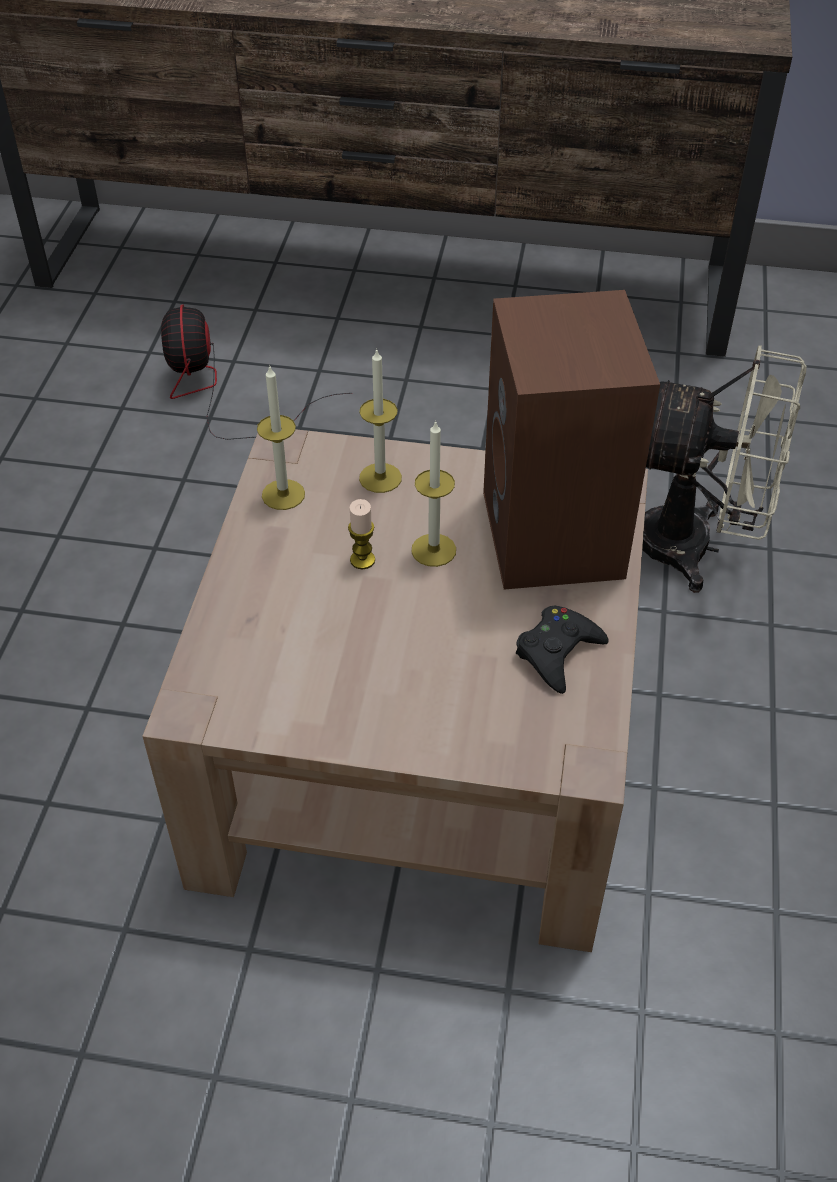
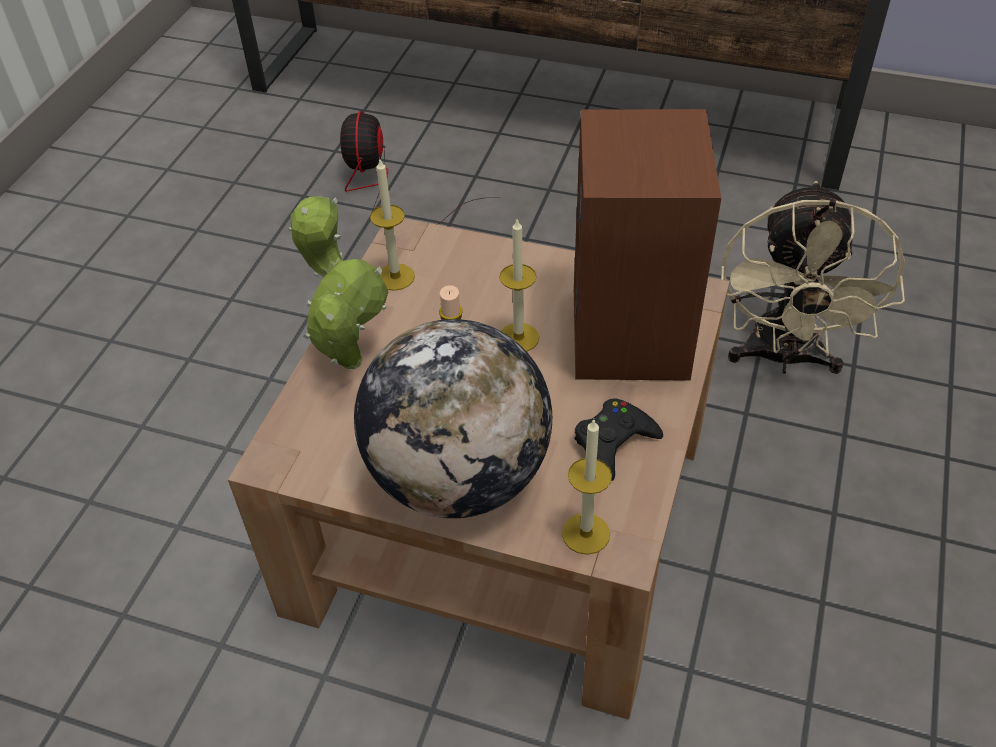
camera: 10 degrees right, 0 degrees up
(249, 587) = (348, 356): none -> potted plant
(380, 478) = (483, 269): candle -> candle (585, 533)
(399, 706) = (459, 477): none -> globe
(694, 547) = (783, 358): beige fan -> beige fan turned 75 degrees clockwise

